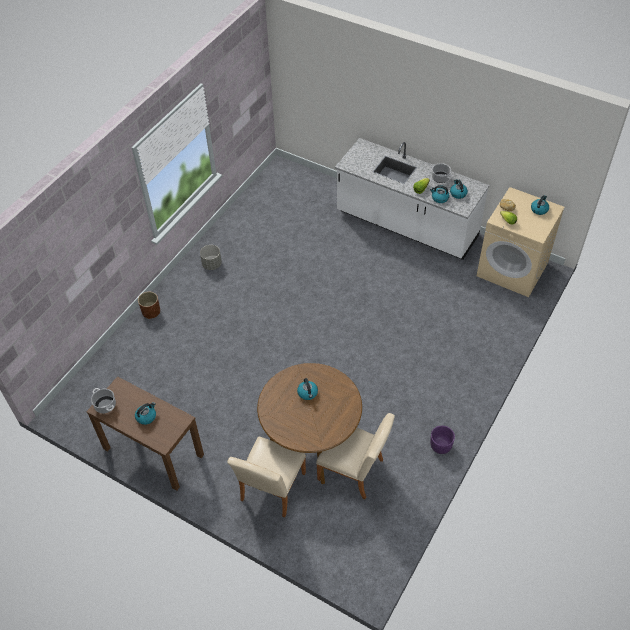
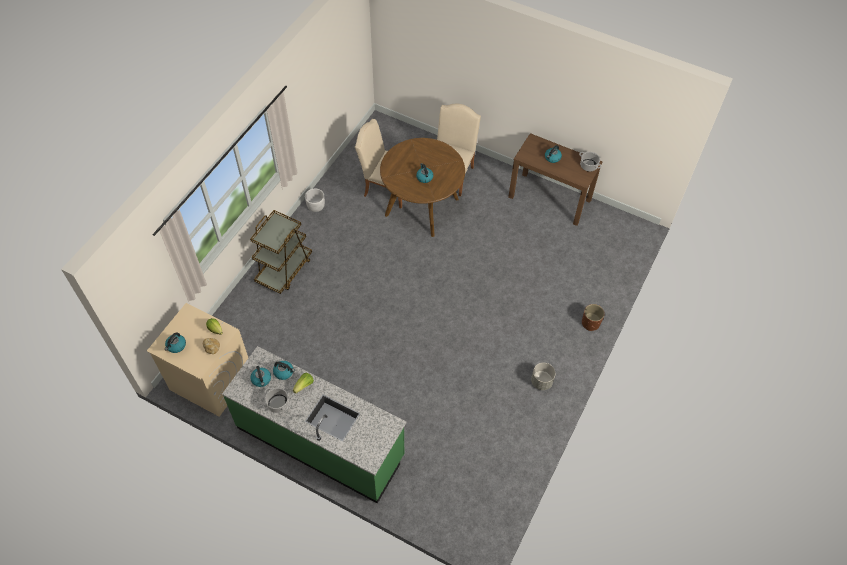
camera: 175 degrees right, 5 degrees up
(406, 225) = (321, 441): white counter -> green counter
(440, 446) = (316, 206): purple planter -> white planter
(464, 369) = (284, 270): none -> brown cart

